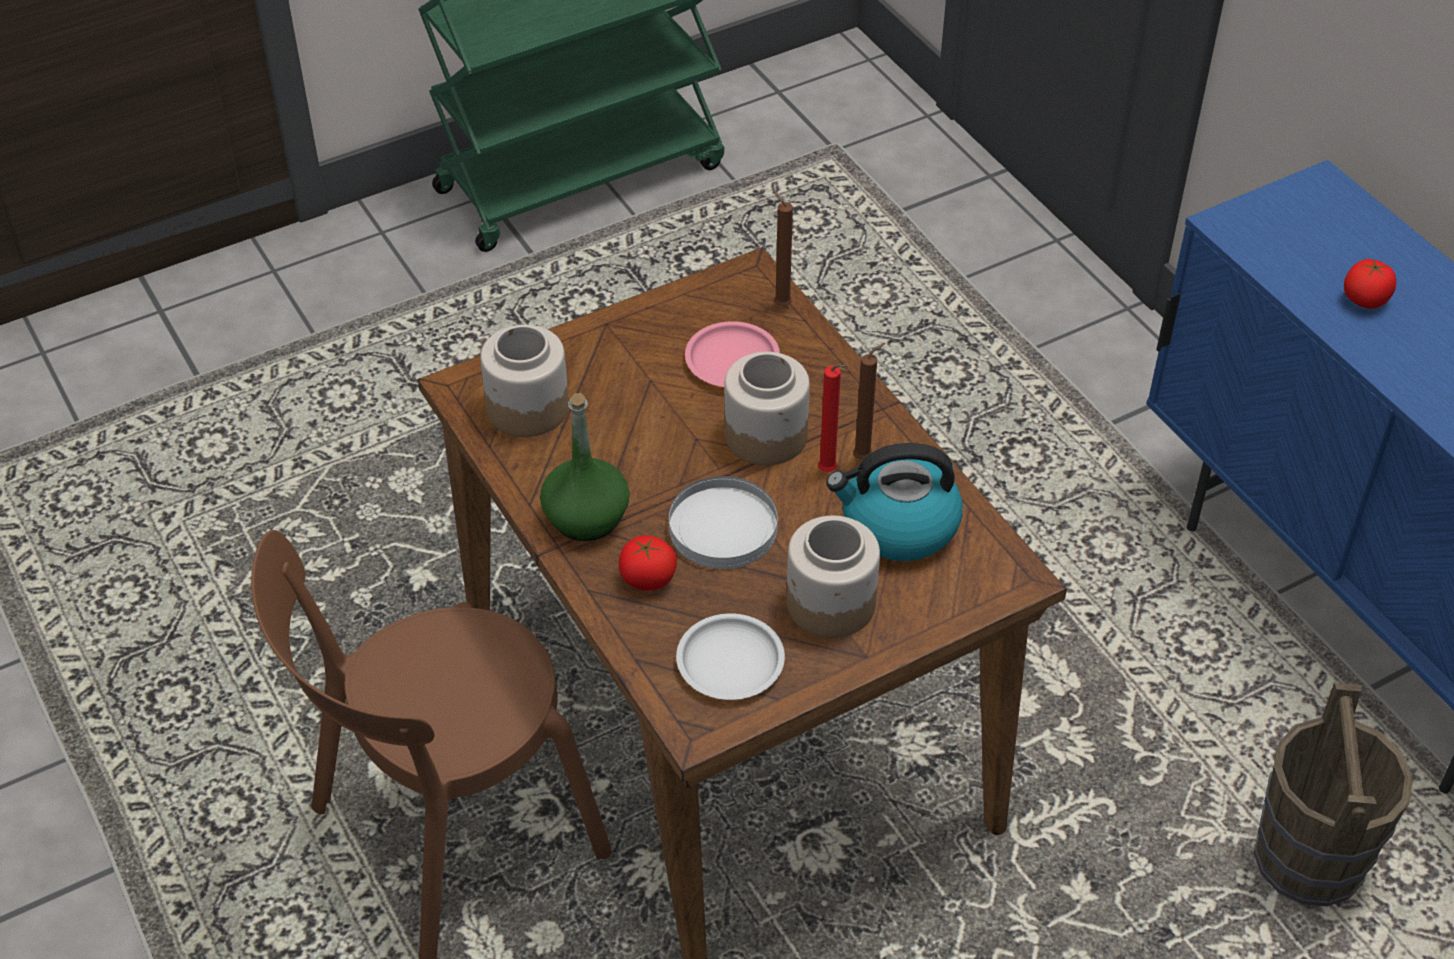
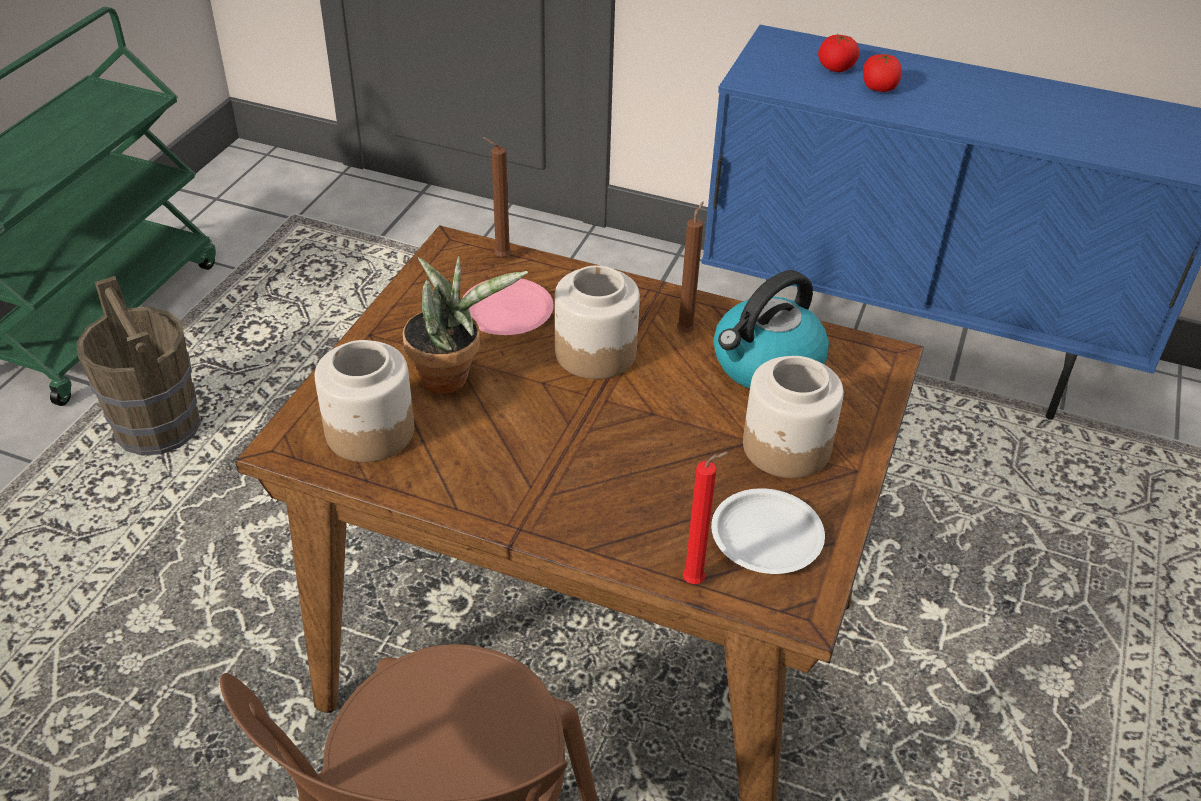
camera: 40 degrees left, 5 degrees down
(586, 517) = (519, 491): green bottle -> none
(631, 395) = (452, 376): none -> potted plant
(648, 578) = (626, 510): tomato -> tomato (836, 68)
(722, 527) = (639, 437): white plate -> none
(829, 472) = (673, 354): red candle -> red candle (697, 581)
(1309, 858) = (1028, 503): brown bucket -> brown bucket (158, 427)

